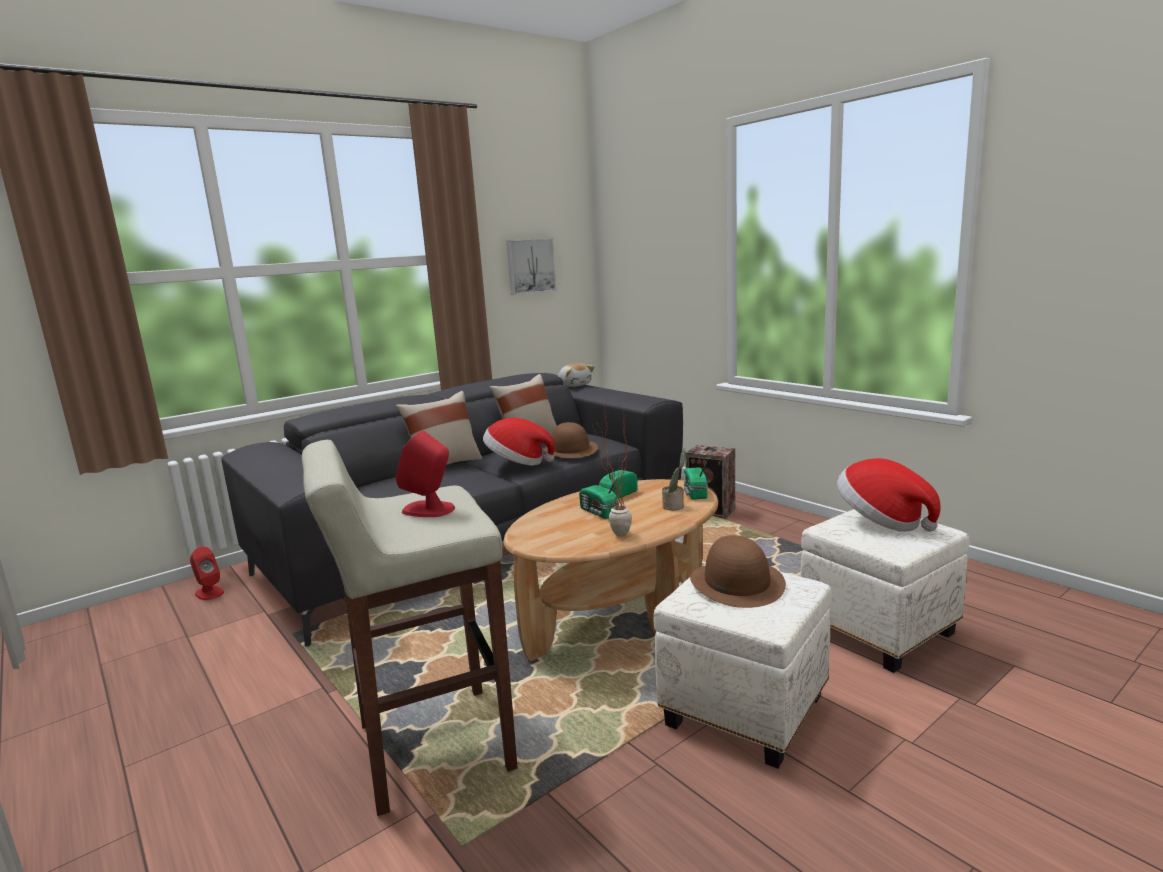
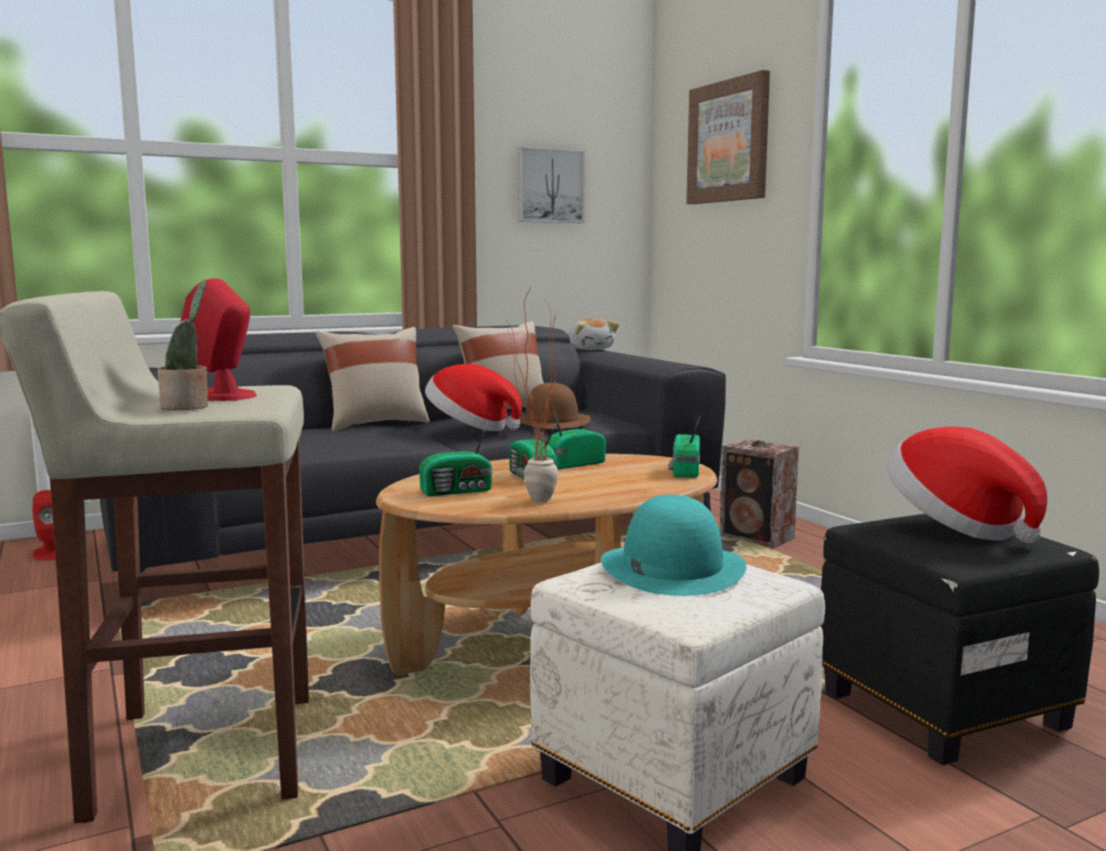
camera: 10 degrees right, 5 degrees down
(560, 532) = (459, 491): none -> radio
(660, 230) = (729, 141): none -> picture
(674, 506) = (644, 481): potted plant -> potted plant (188, 407)
(736, 583) = (672, 568): brown hat -> turquoise hat
(878, 632) = (942, 710): white ottoman -> black ottoman

